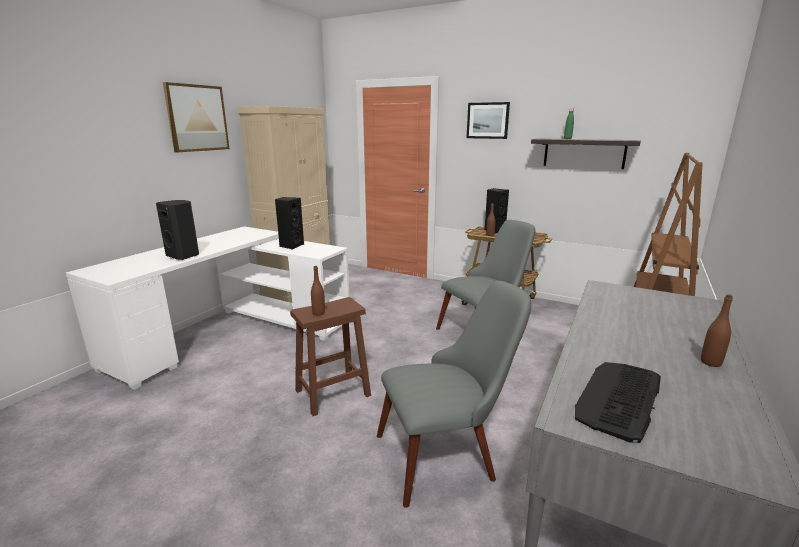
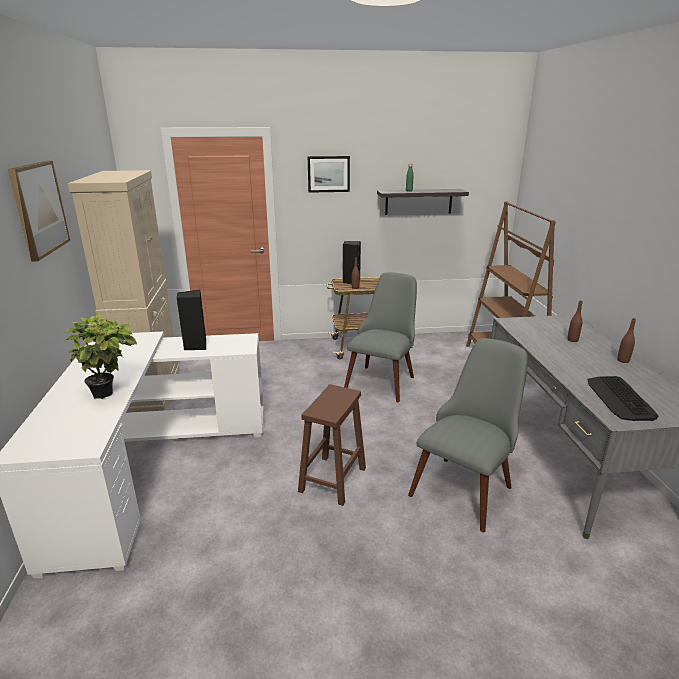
camera: 35 degrees left, 5 degrees up
(184, 256) = (109, 393): black speaker -> potted plant
(318, 313) = (331, 408): brown bottle -> brown bottle (572, 340)

